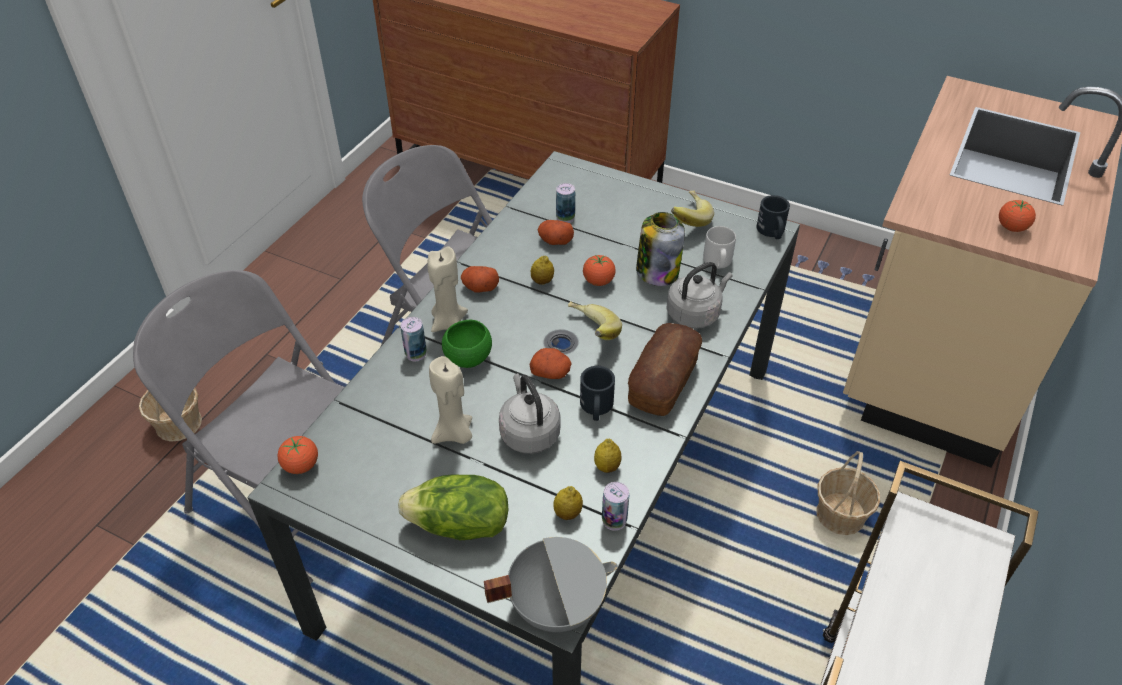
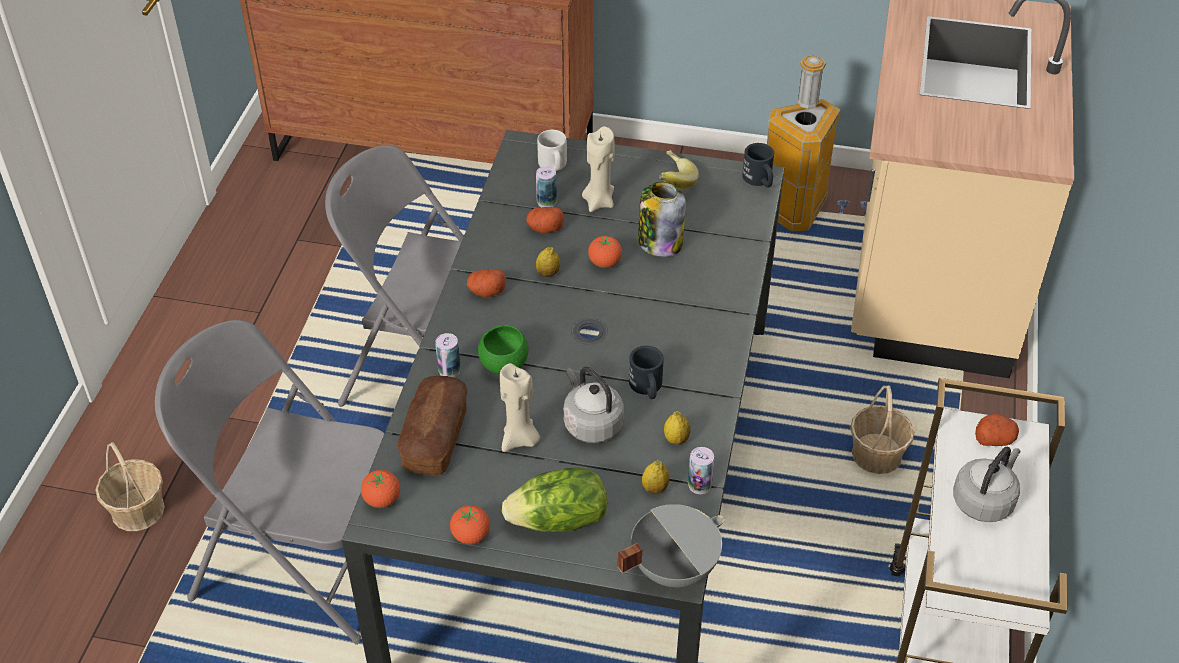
camera: 15 degrees left, 0 degrees up
(448, 322) = (468, 333): beige candle -> beige candle (599, 202)
(551, 372) = (591, 362): potato -> potato (994, 439)
(590, 334) = (615, 317): banana -> none
(663, 381) = (702, 350): bread -> bread (435, 438)
(695, 313) = (710, 278): grey kettle -> grey kettle (984, 500)
(717, 262) = (716, 221): grey mug -> grey mug (553, 165)
(822, 275) = (795, 210): none -> trash can
(1011, 228) = (988, 139): tomato -> tomato (471, 535)

